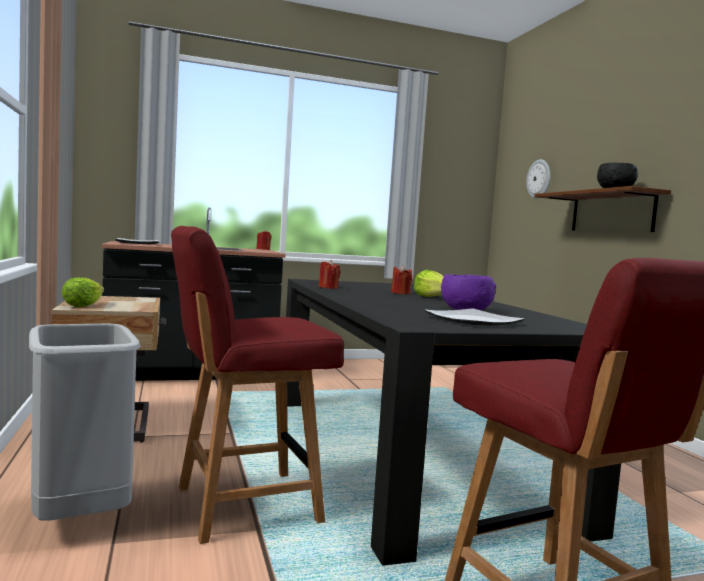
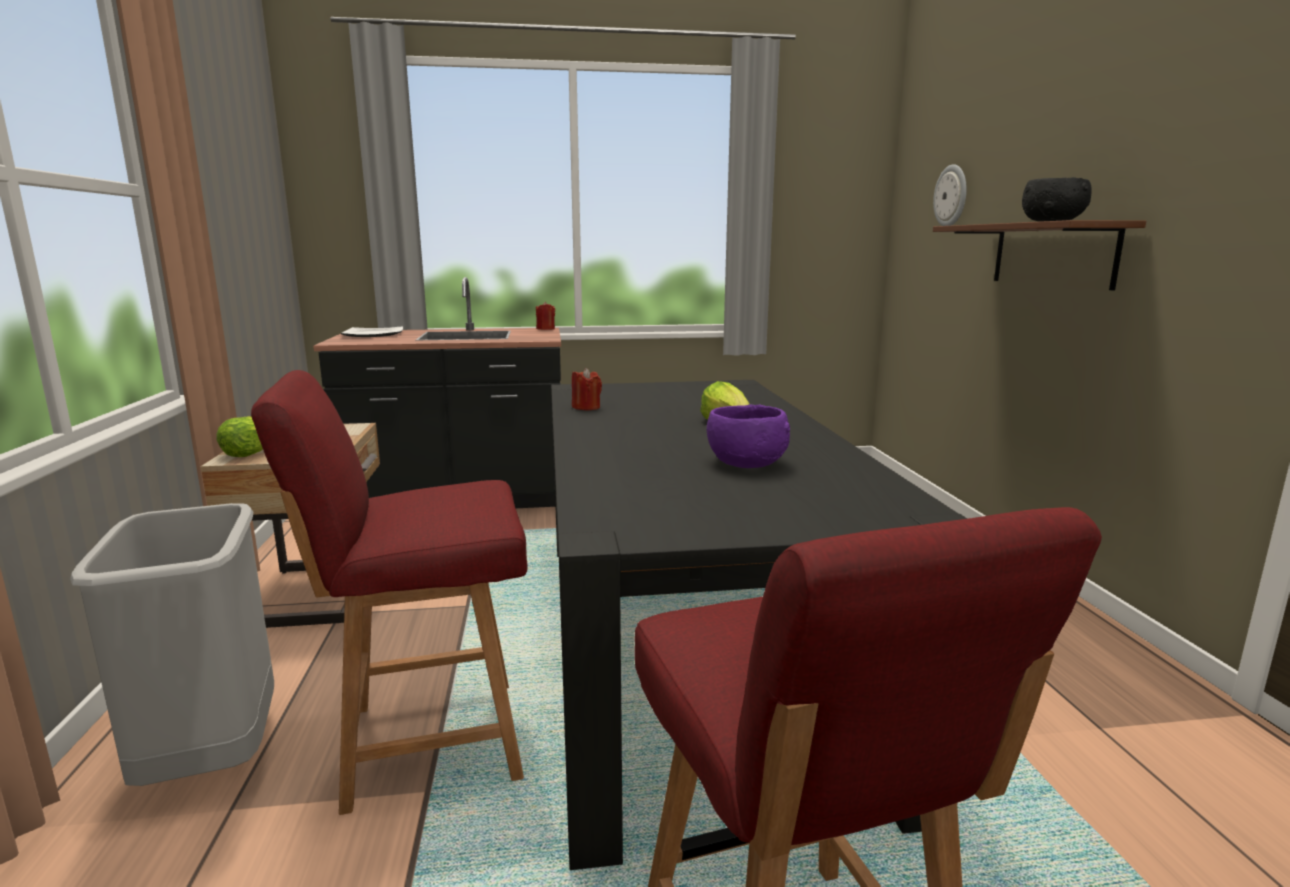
camera: 10 degrees right, 10 degrees up
(400, 293) = (687, 413): red candle -> none
(473, 321) = (725, 503): plate -> none

